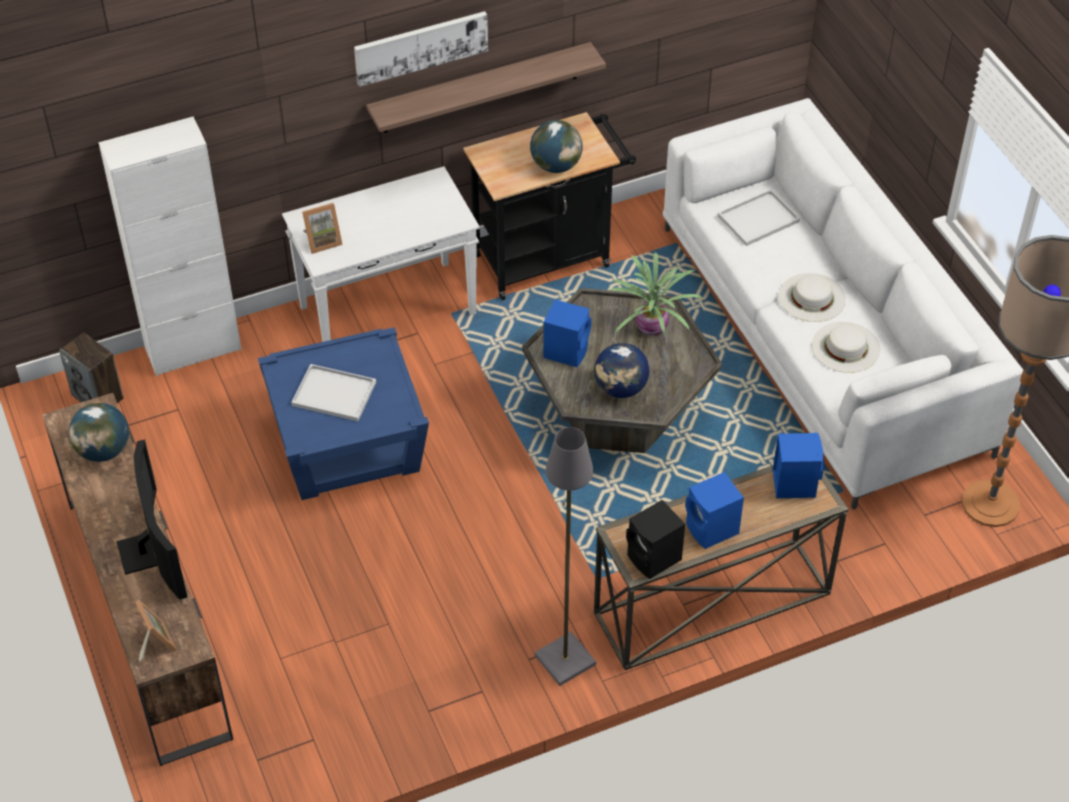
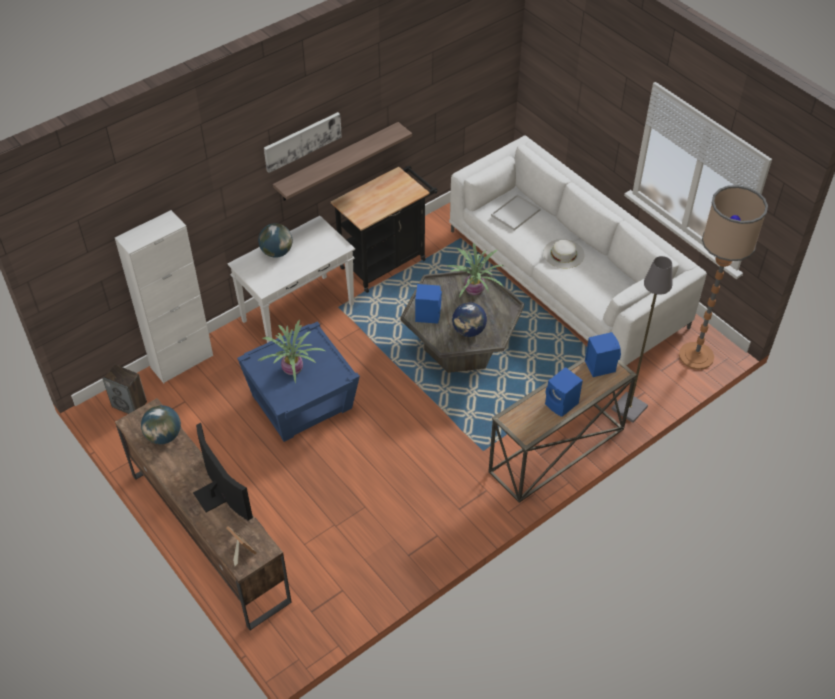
camera: 15 degrees left, 0 degrees up
(322, 241) = (259, 276): picture frame -> none
(332, 394) = (292, 370): white tray -> potted plant
(555, 166) = (391, 202): globe -> globe (276, 252)
(565, 661) = (481, 505): grey floor lamp -> grey floor lamp (629, 408)
(654, 559) = (534, 429): black speaker -> none
(845, 347) = (594, 279): white hat -> none

